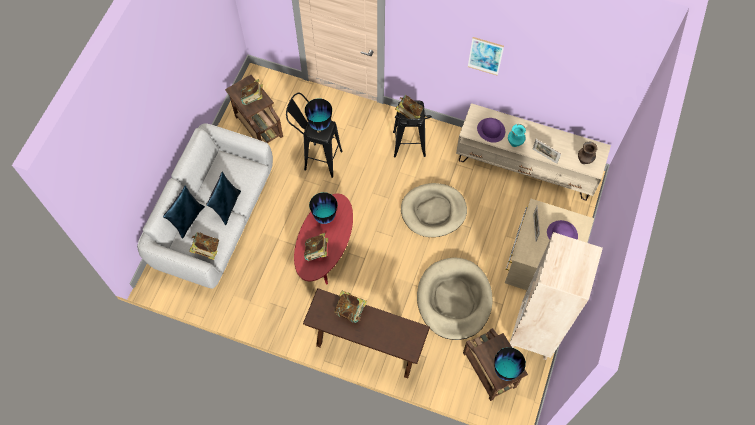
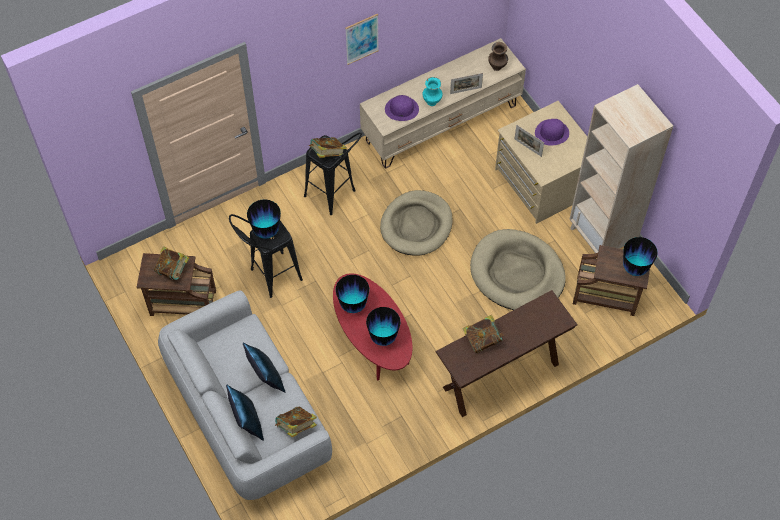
camera: 50 degrees left, 5 degrees down
(317, 252) = (383, 337): book -> vase

